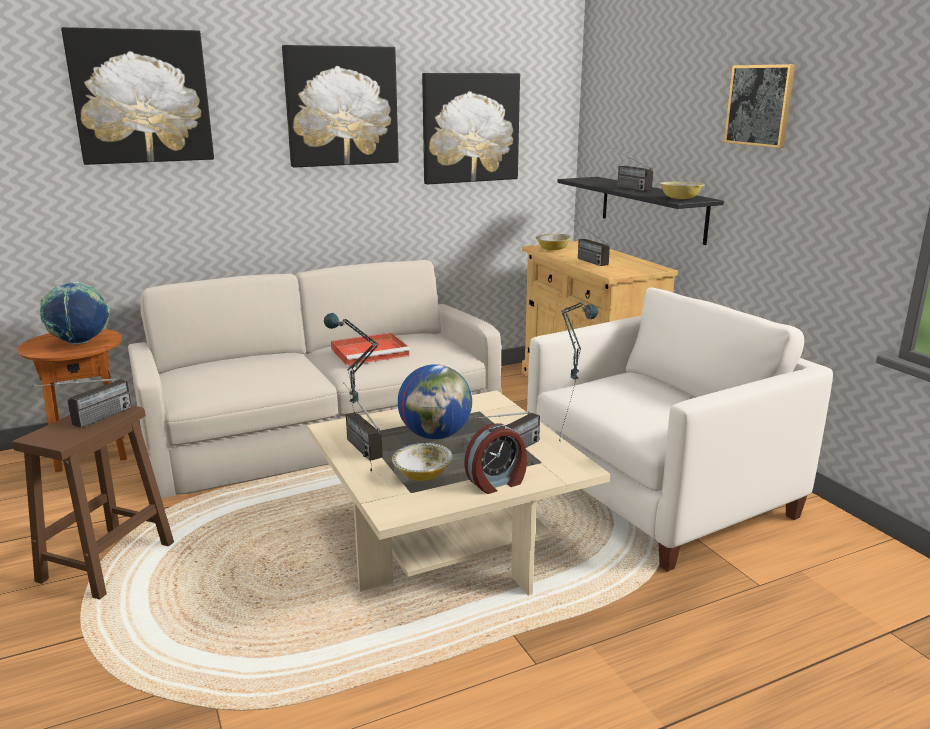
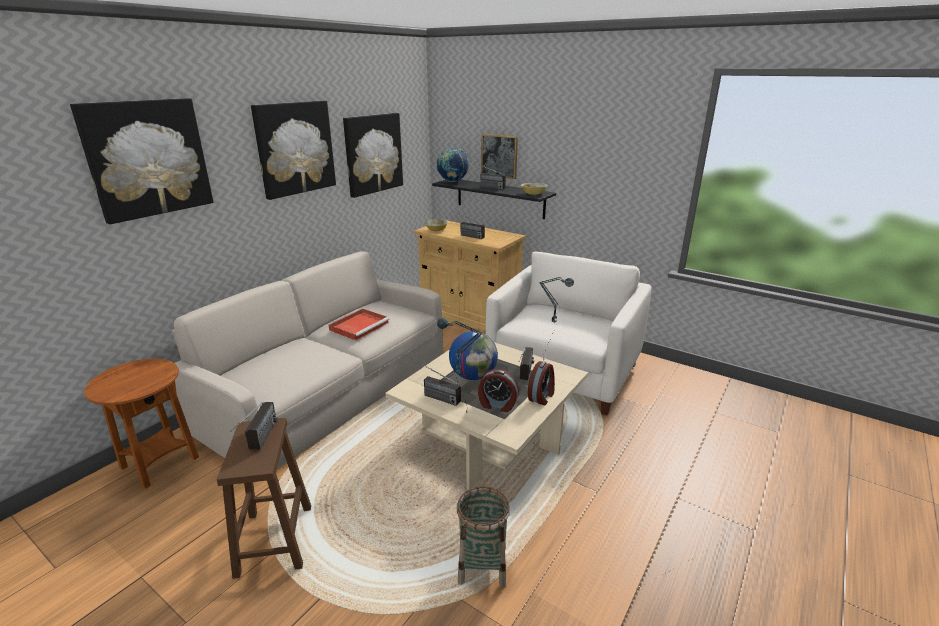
camera: 30 degrees left, 5 degrees up
(80, 343) = (144, 377): globe -> globe (452, 182)
(281, 683) = (482, 565): none -> basket
(422, 475) = (497, 405): bowl -> alarm clock
(759, 105) = (578, 137): picture -> picture (499, 156)

